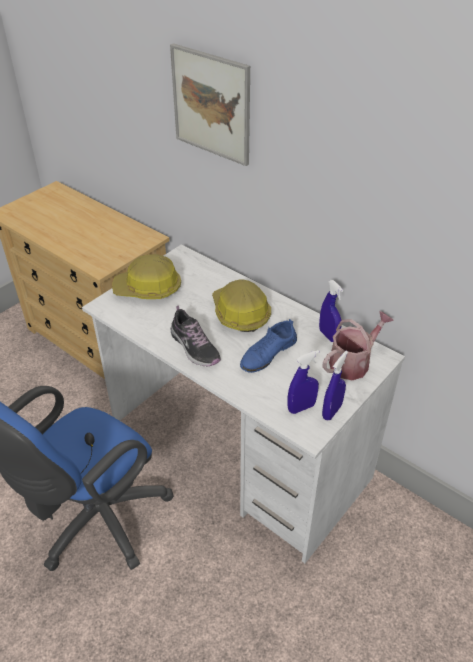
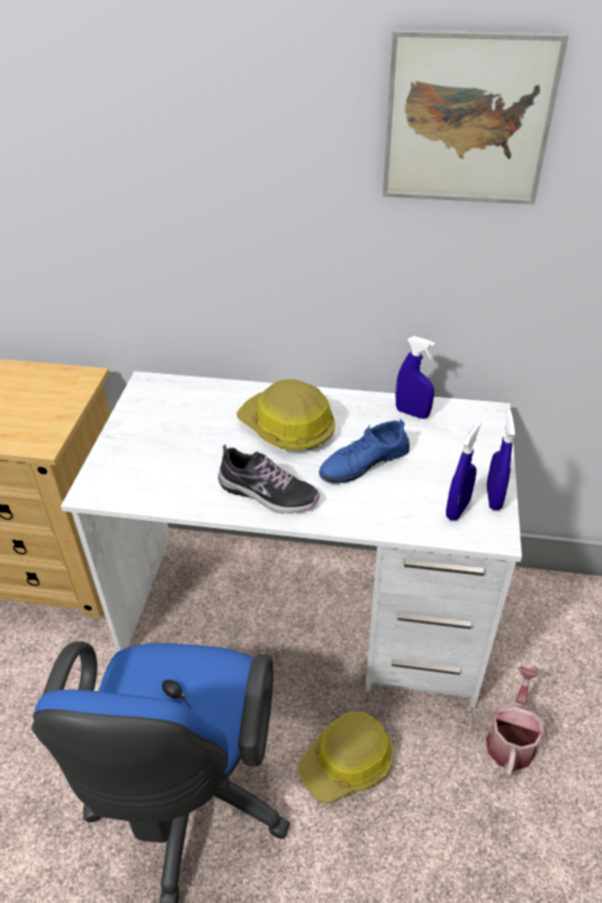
camera: 30 degrees left, 0 degrees up
(148, 289) = (139, 444): hard hat -> hard hat (348, 763)
(211, 104) = (162, 146): picture -> picture (467, 120)
(268, 353) = (364, 462): blue shoe -> blue shoe turned 45 degrees clockwise
(353, 363) = (465, 433): watering can -> watering can (511, 739)

